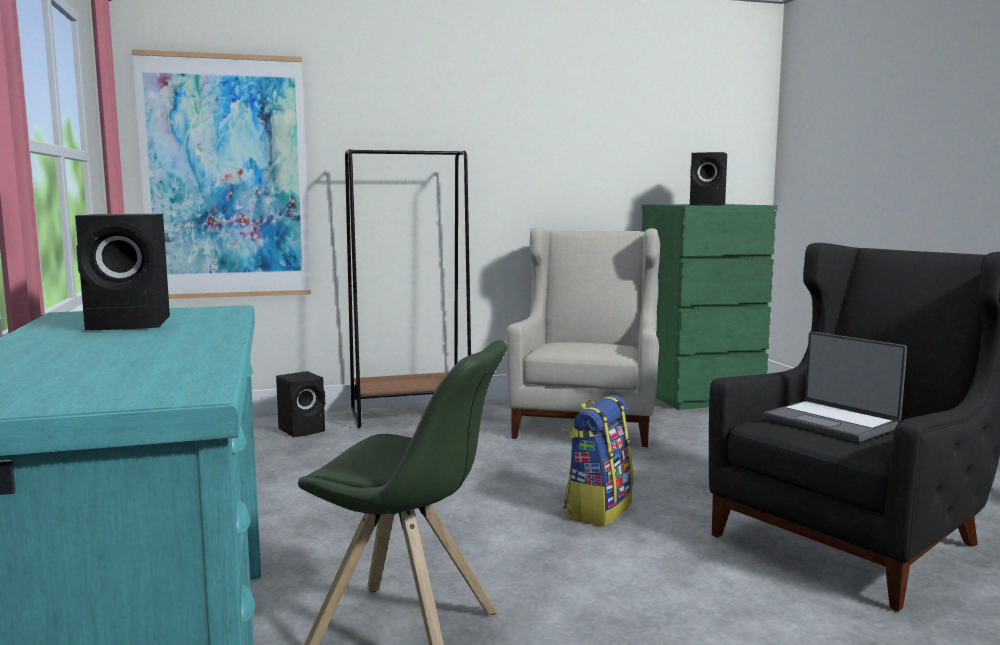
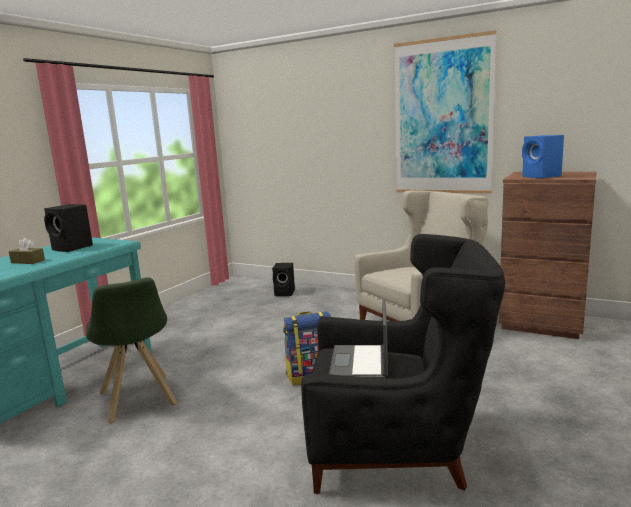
camera: 45 degrees right, 5 degrees up
(129, 347) = (28, 261): none -> brown tissue box
(226, 178) = (266, 158): picture -> picture (443, 117)
(410, 416) = (342, 296): clothes rack -> none
(699, 396) = (542, 322): green dresser -> brown dresser
(709, 204) = (542, 176): black speaker -> blue speaker

